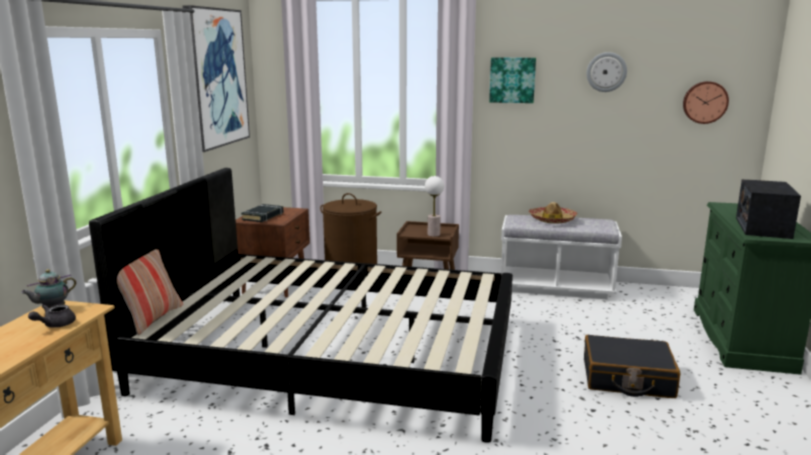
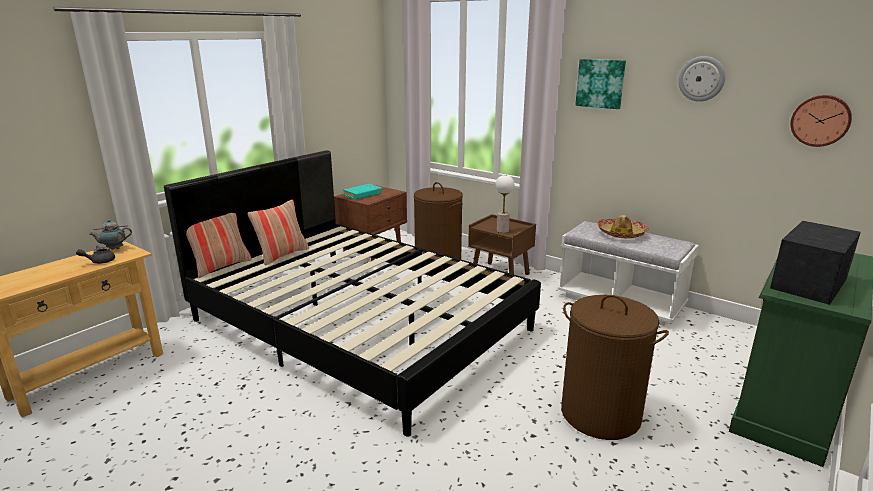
camera: 25 degrees right, 5 degrees up
(215, 78) = (334, 72): picture -> none
(215, 294) = (282, 255): none -> pillow
(263, 216) = (363, 194): black book -> turquoise book
(627, 379) = (600, 414): black suitcase -> brown laundry basket

